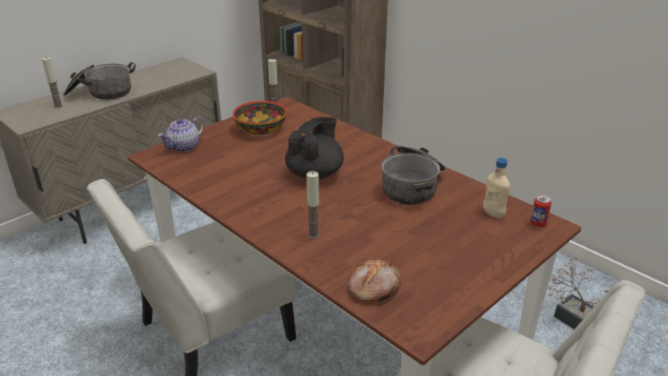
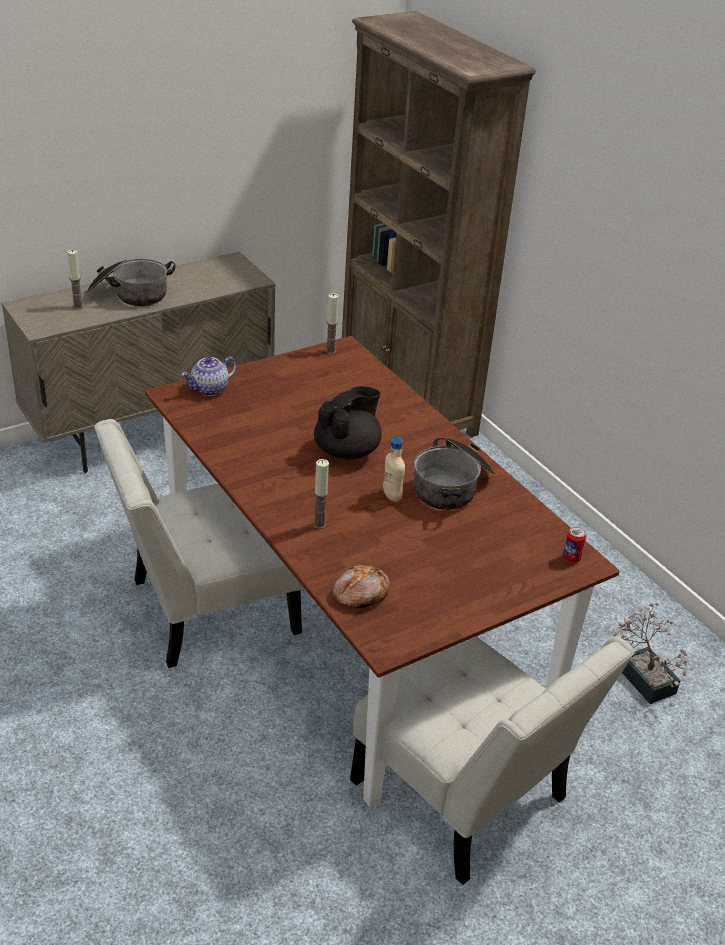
camera: 10 degrees right, 5 degrees up
(260, 129) = (304, 379): bowl -> none
(493, 214) = (527, 537): beige bottle -> beige bottle (392, 496)

